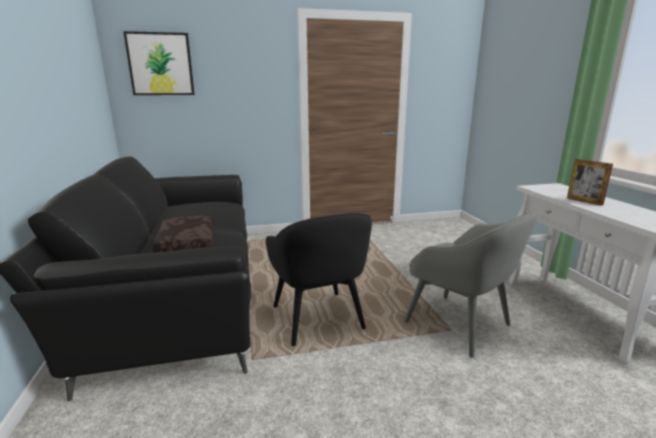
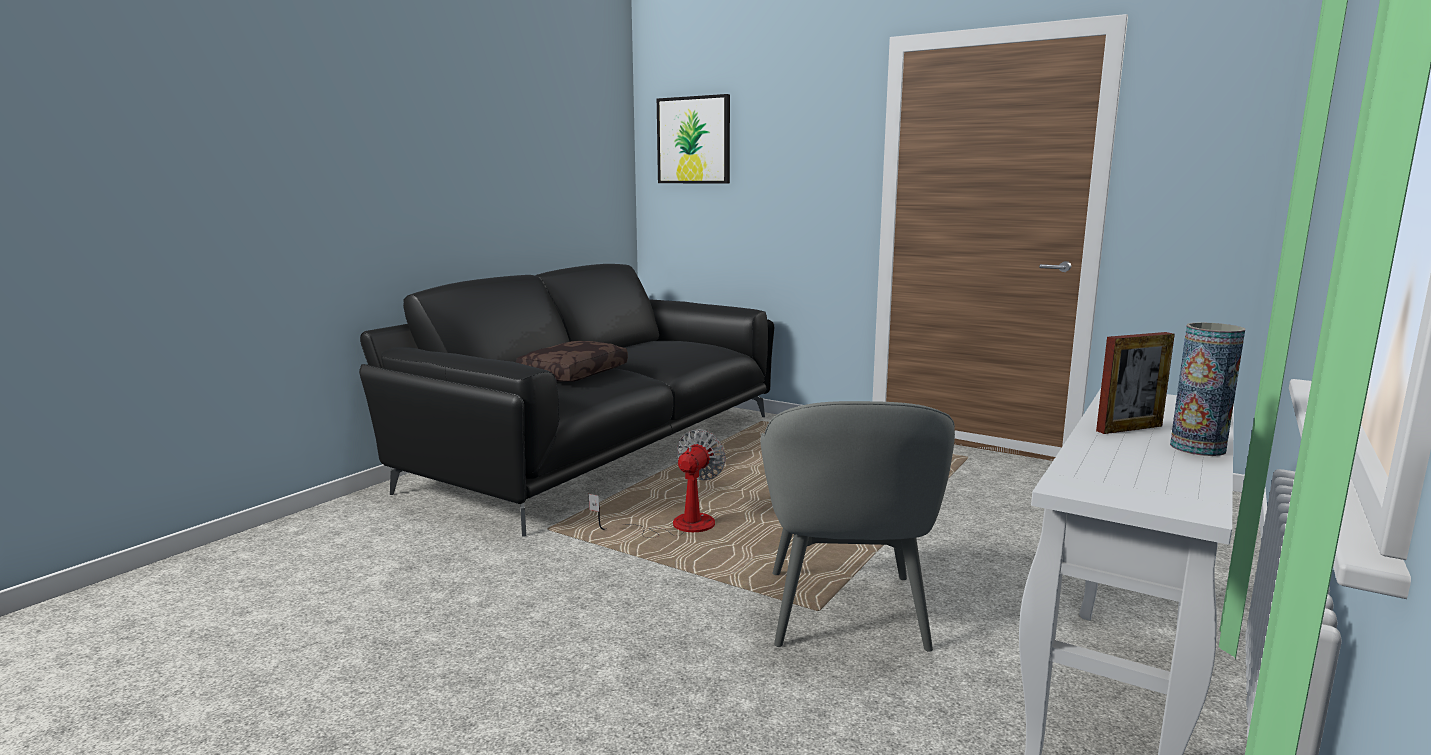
camera: 45 degrees right, 5 degrees down
(318, 319) = (677, 526): black armchair -> fan
(584, 201) = (1129, 428): picture frame -> picture frame turned 120 degrees counterclockwise
(618, 203) = (1197, 448): none -> vase

